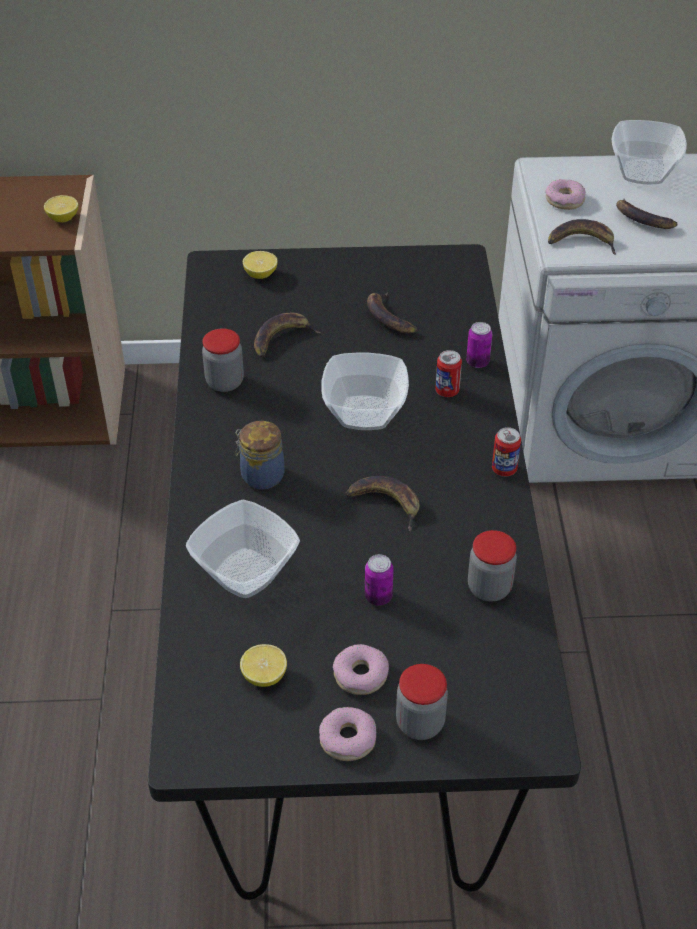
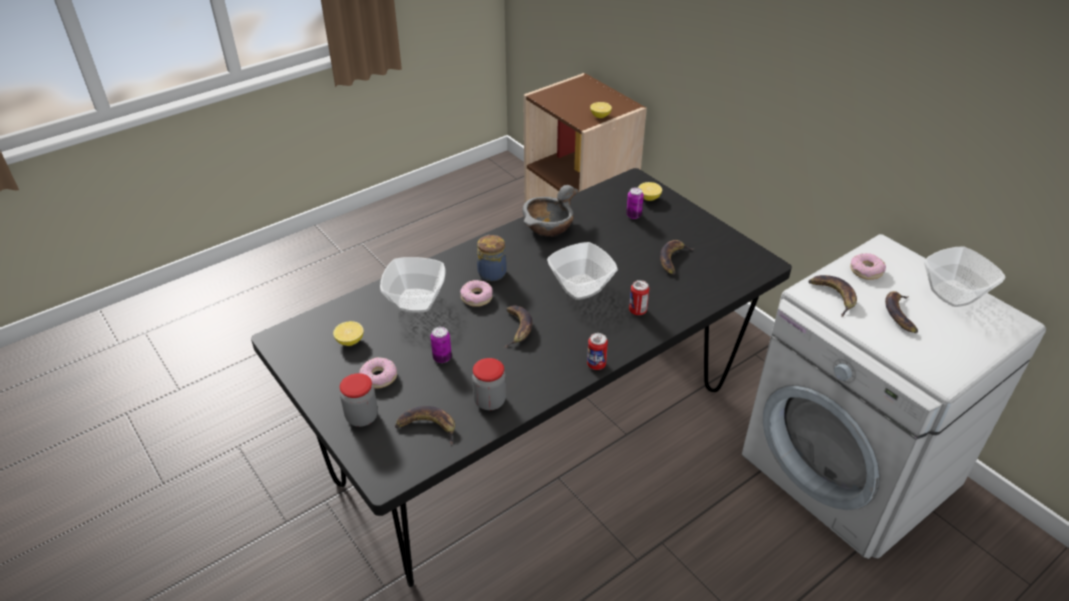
camera: 55 degrees right, 5 degrees down
(225, 382) = (548, 227): jar -> grey bowl
(282, 338) = (606, 229): banana -> banana (428, 427)
(348, 739) = (329, 393): donut -> donut (476, 297)
(477, 362) = (678, 312): can -> can (633, 215)

